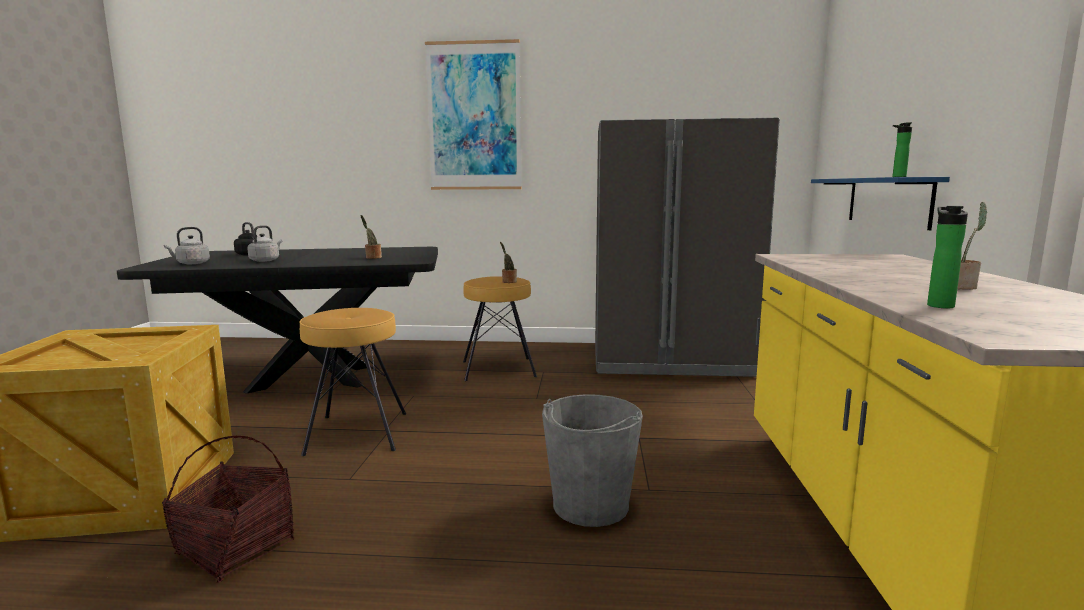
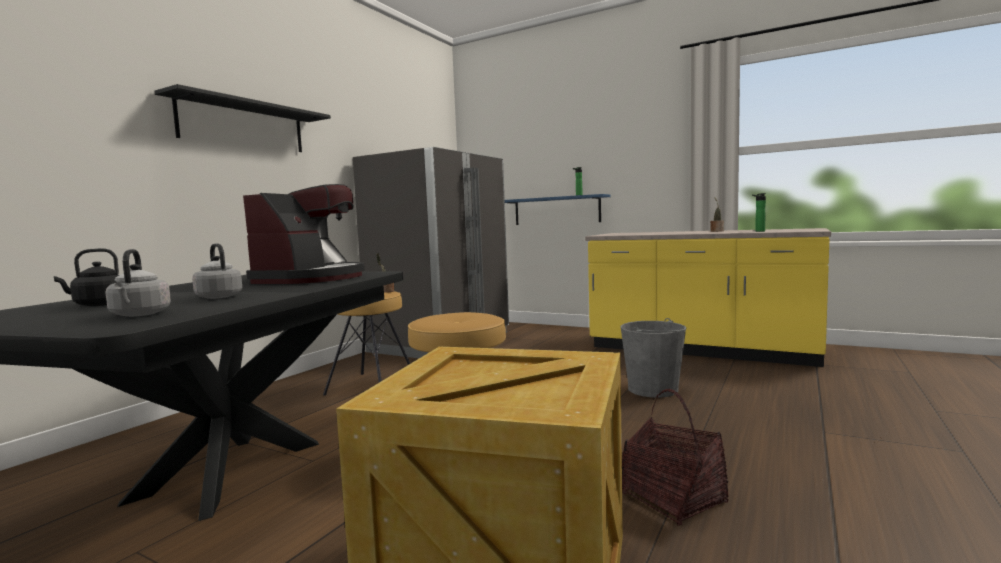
camera: 65 degrees left, 5 degrees down
(372, 257) = (311, 278): potted plant -> coffee machine
(474, 117) = (243, 126): picture -> black shelf

